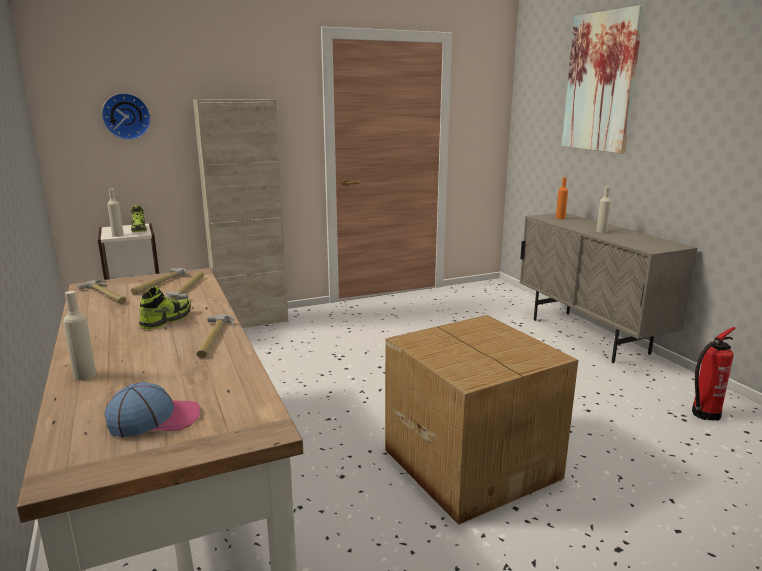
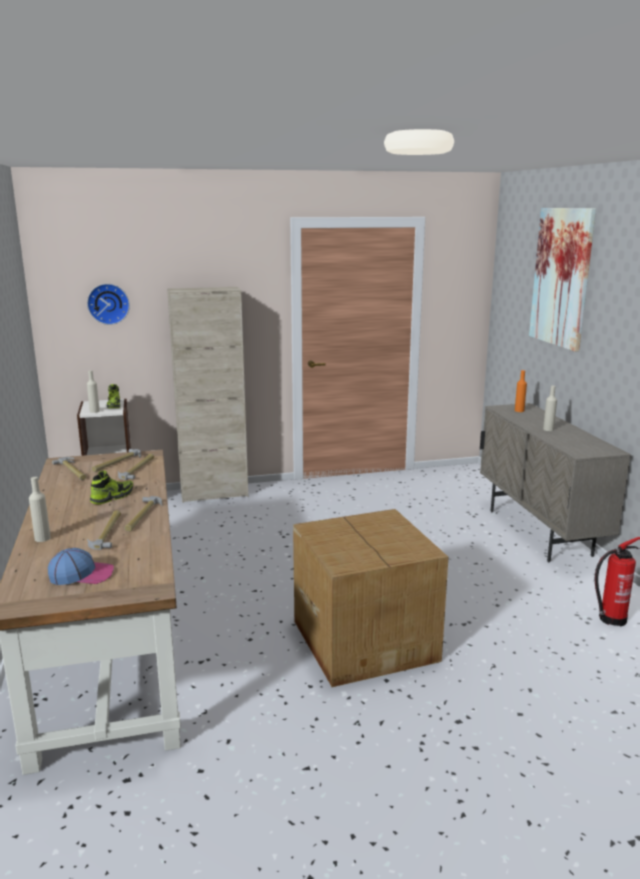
camera: 10 degrees right, 0 degrees up
(174, 361) = (108, 532): none -> hammer

